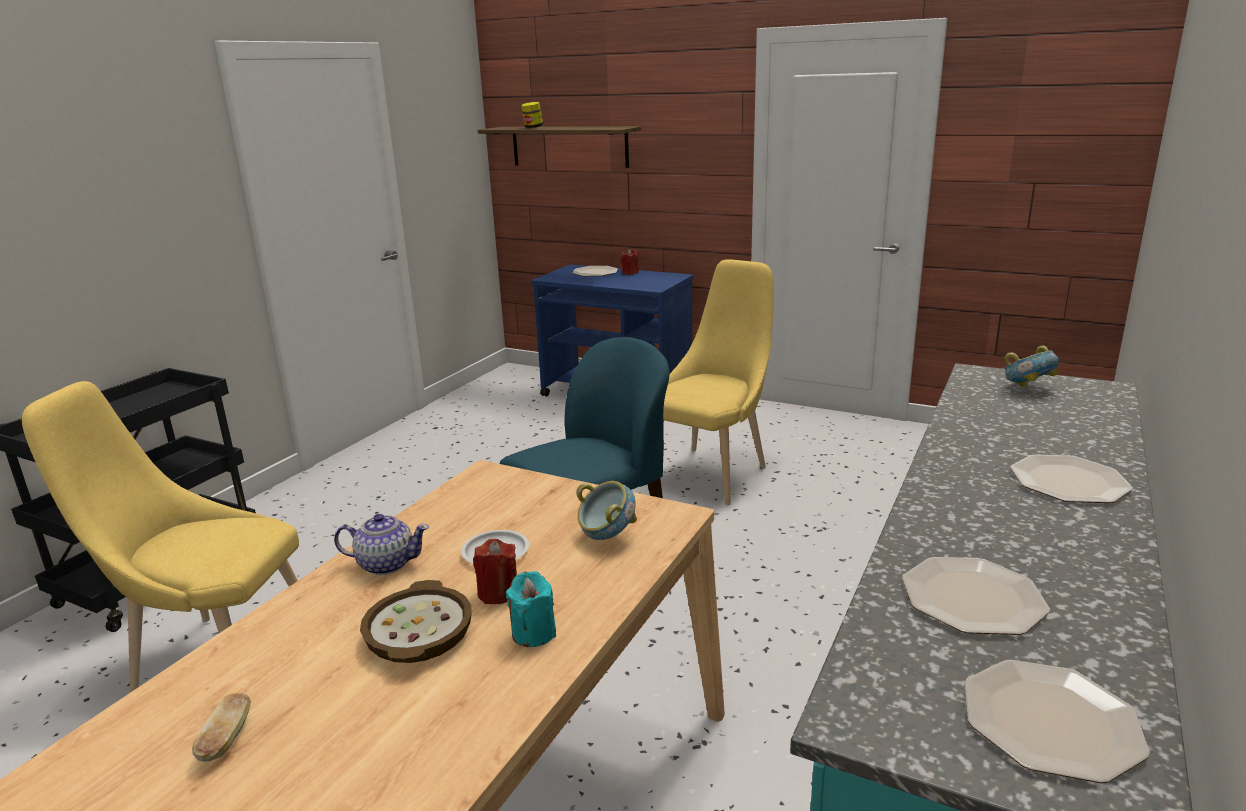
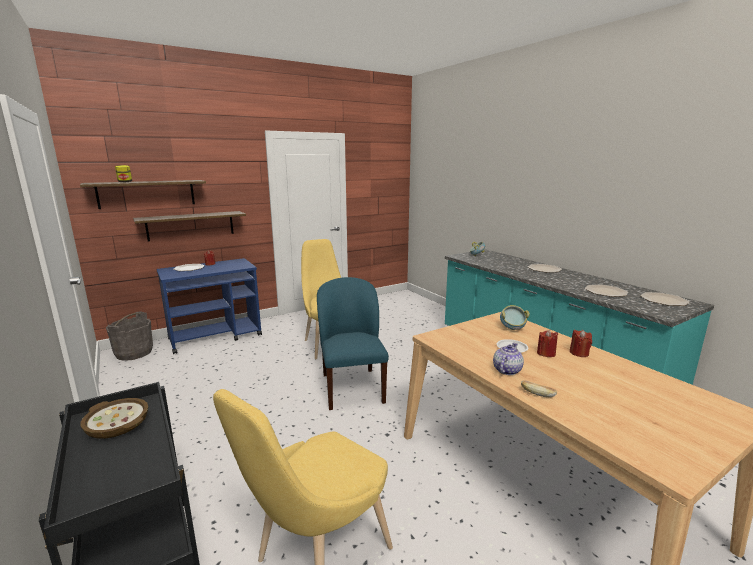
camera: 60 degrees left, 5 degrees down
(226, 740) = (644, 422): bread -> bread (537, 394)
(420, 634) = (572, 372): bowl -> bowl (118, 423)
(521, 377) = (134, 353): none -> grey bucket
(533, 633) = (579, 353): turquoise candle -> red candle
(621, 203) = (191, 225): none -> shelf

